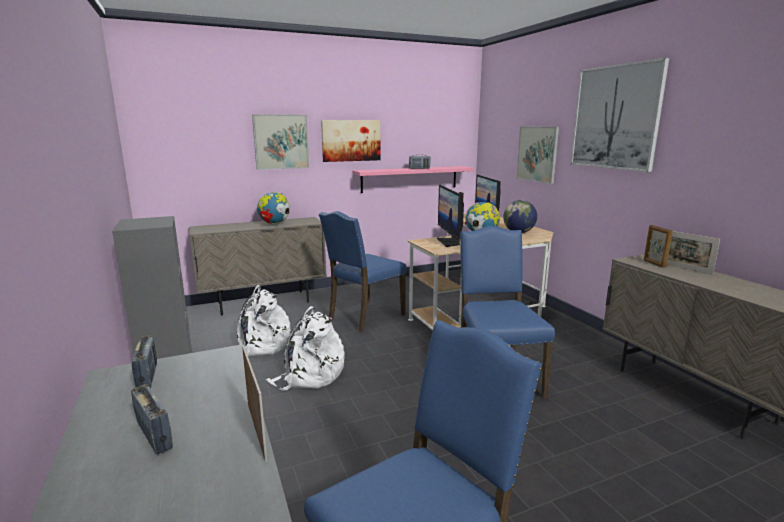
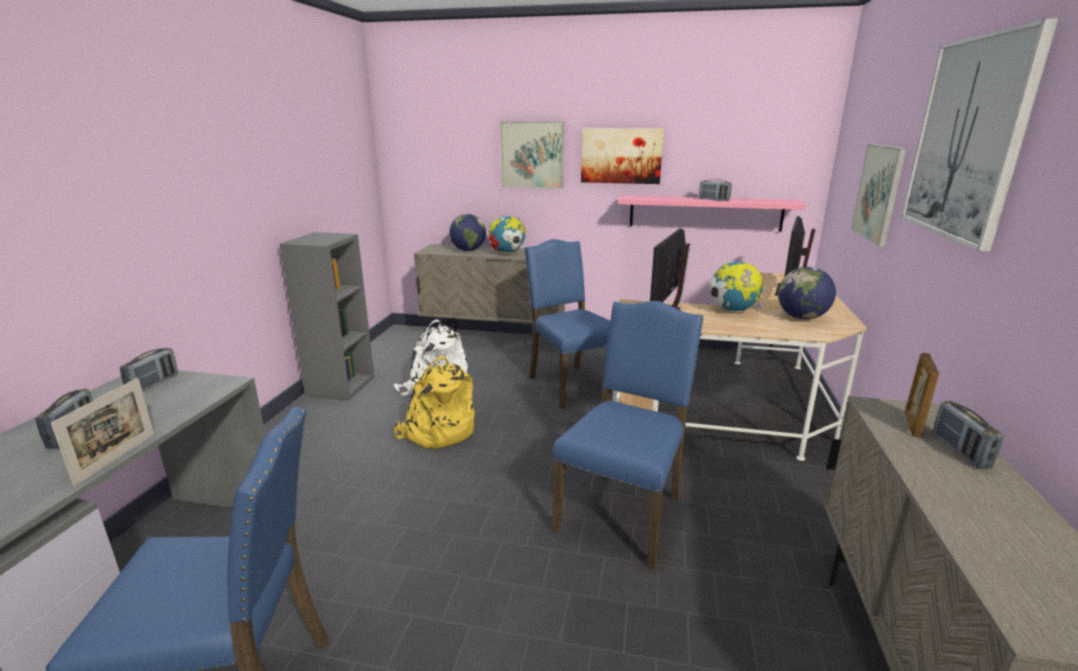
camera: 35 degrees right, 5 degrees up
(236, 226) = (468, 250): none -> globe
(310, 375) = (437, 432): white backpack -> yellow backpack
(364, 316) = (570, 384): blue chair -> blue chair turned 75 degrees clockwise
(685, 268) = (960, 451): picture frame -> radio

